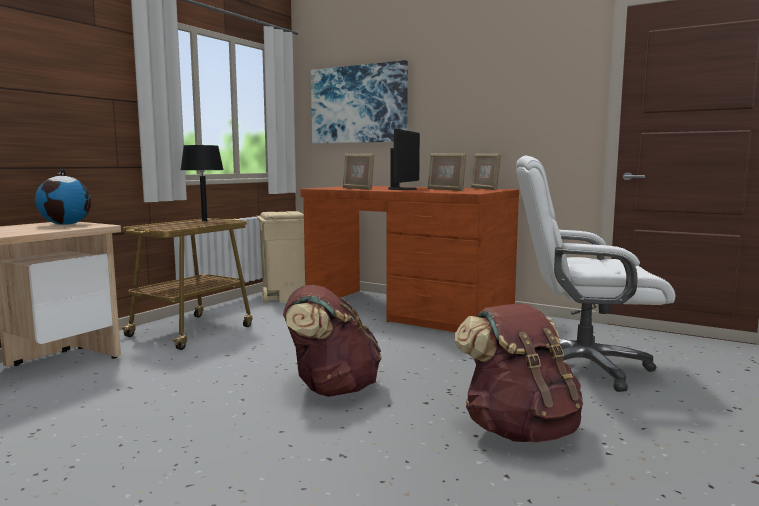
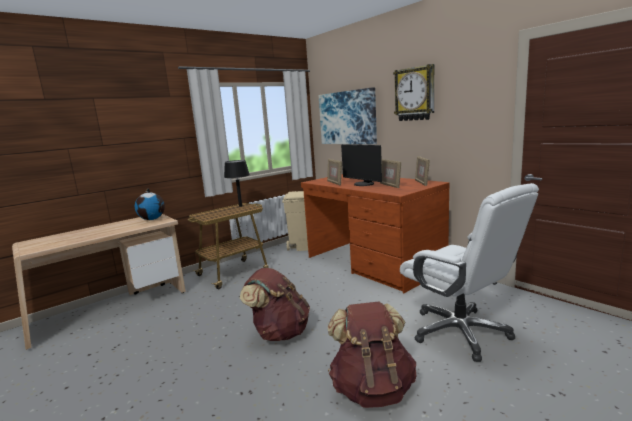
camera: 20 degrees right, 5 degrees up
(404, 189) = (363, 184): monitor -> monitor turned 105 degrees clockwise
(470, 71) = (415, 94): none -> wall clock
(581, 367) = (461, 332): white office chair -> white office chair turned 150 degrees counterclockwise

